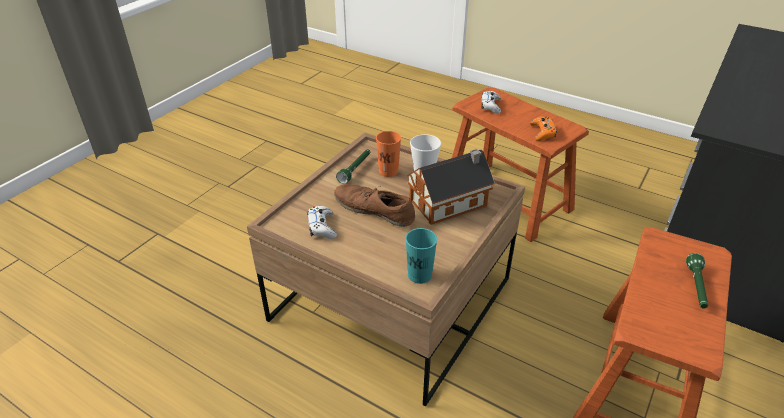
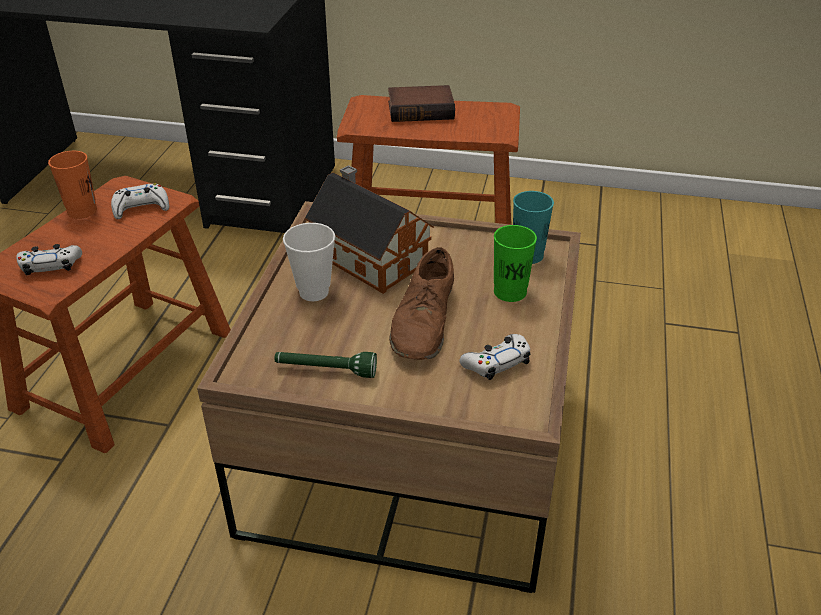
camera: 110 degrees left, 0 degrees up
(382, 252) = (510, 292): none -> green cup
(388, 171) = (314, 331): orange cup -> orange cup (82, 211)
(542, 132) = (141, 207): orange game controller -> white game controller
(696, 287) = (421, 109): green flashlight -> book

